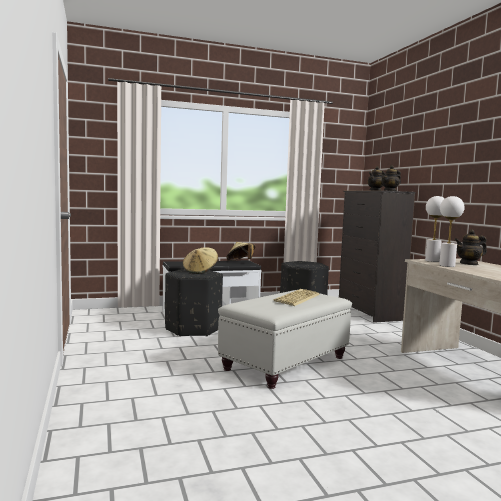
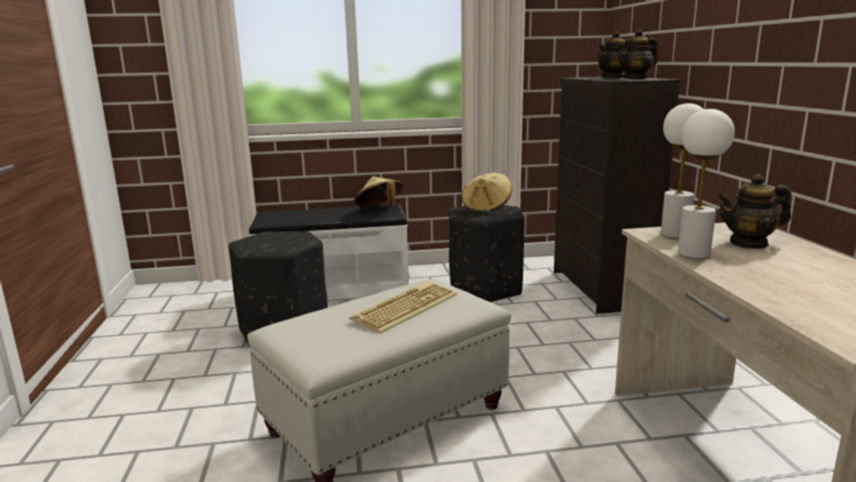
camera: 10 degrees right, 10 degrees up
(200, 271) = (287, 238): beige hat -> beige hat (486, 208)

